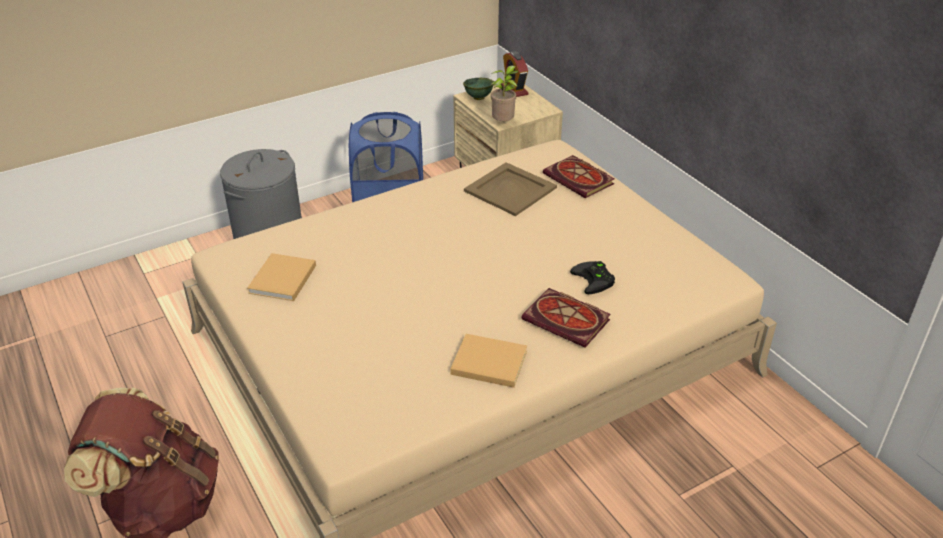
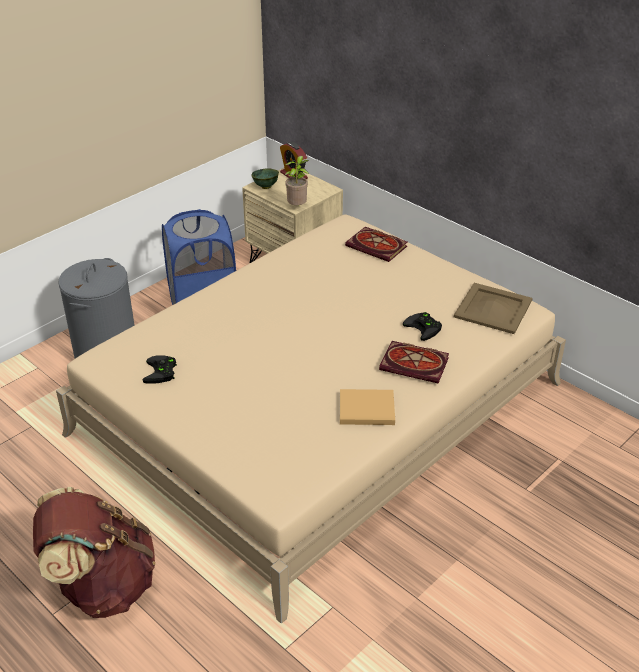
camera: 15 degrees left, 0 degrees up
(281, 280) = (161, 372): beige book -> black game controller
(510, 190) = (324, 264): beige tray -> beige tray (493, 309)

